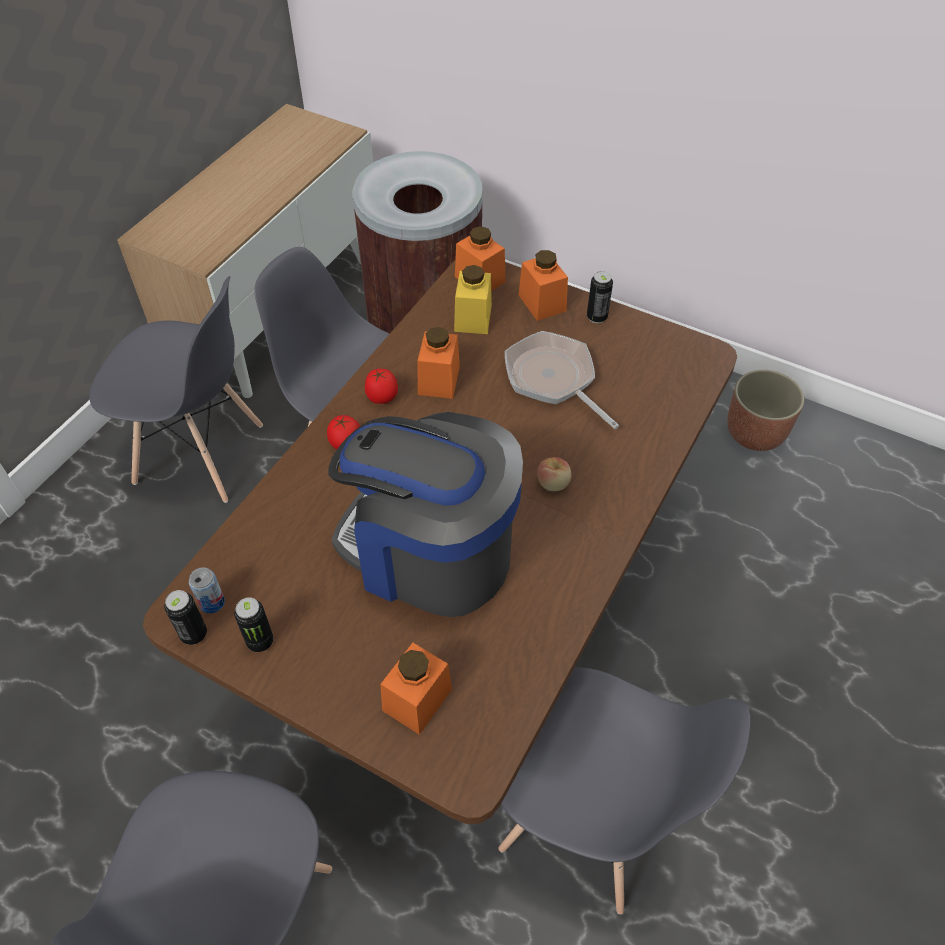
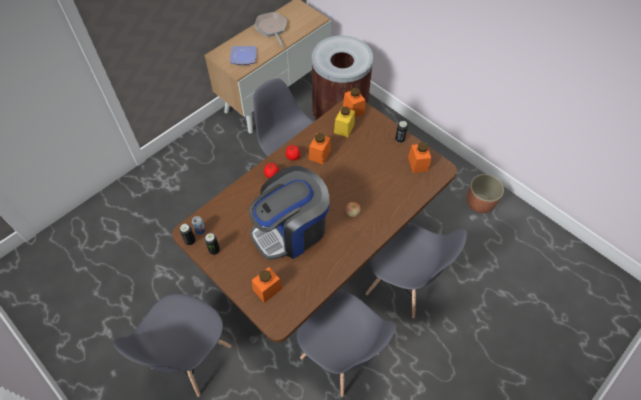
camera: 15 degrees right, 5 degrees up
(200, 455) = (223, 155): grey chair -> grey chair (400, 284)
(205, 229) = (243, 57): none -> plate
(429, 552) = (291, 230): coffee machine -> coffee machine turned 75 degrees counterclockwise
(542, 303) = (377, 127): orange jar -> orange jar (418, 164)
(553, 379) = (369, 165): frying pan -> frying pan (272, 29)

